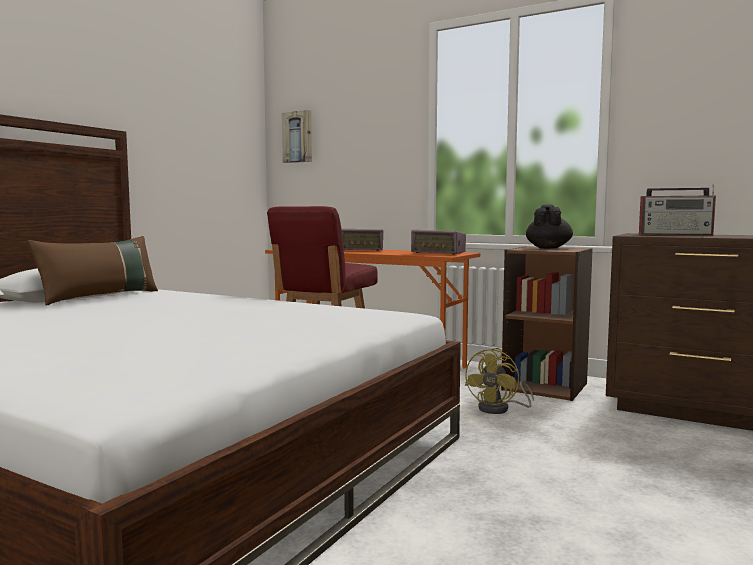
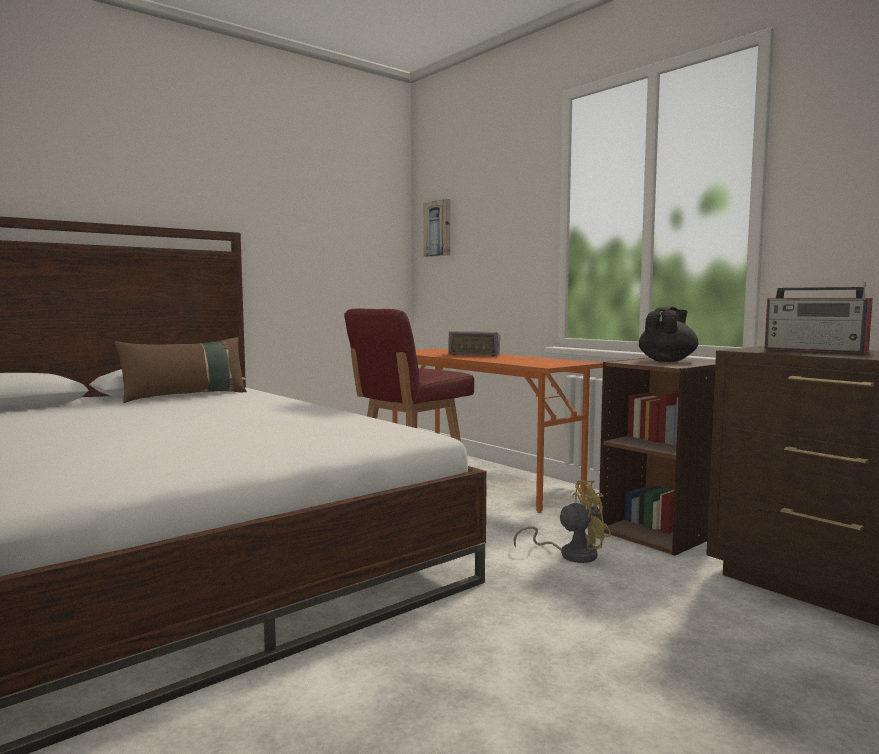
camera: 20 degrees right, 0 degrees up
(438, 253) = (548, 362): radio -> none
(500, 409) = (571, 554): yellow fan -> yellow fan turned 150 degrees counterclockwise

